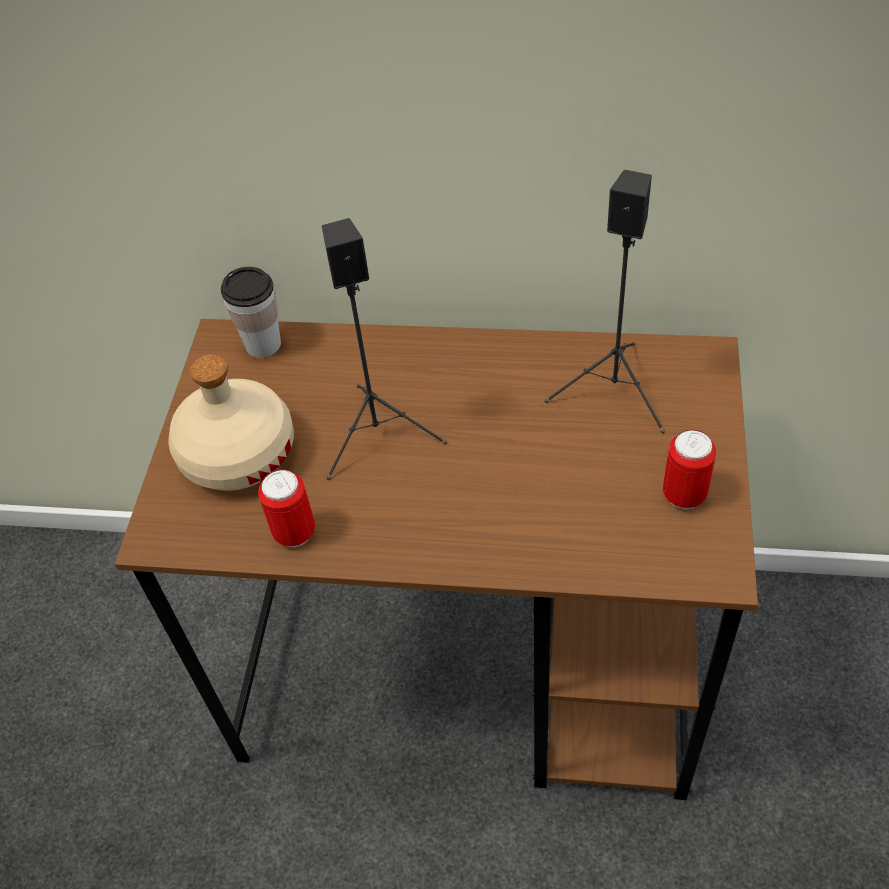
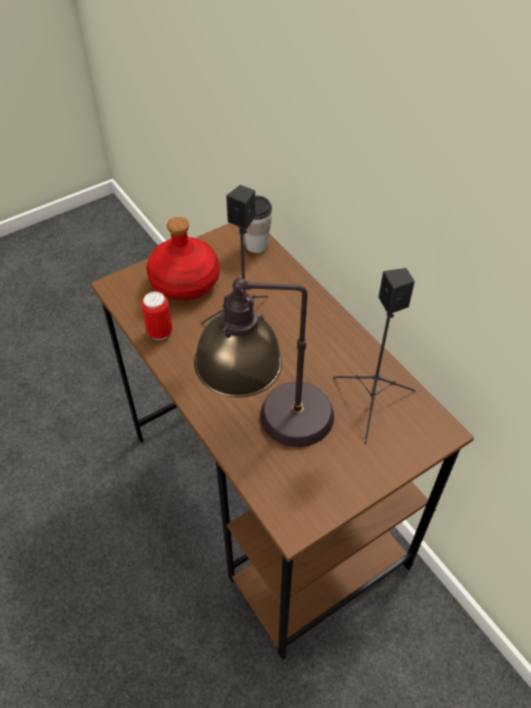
camera: 45 degrees right, 0 degrees up
(237, 453) = (185, 281): beige bottle -> red bottle
(554, 505) = (269, 423): none -> table lamp
(684, 495) = (330, 478): can -> none

